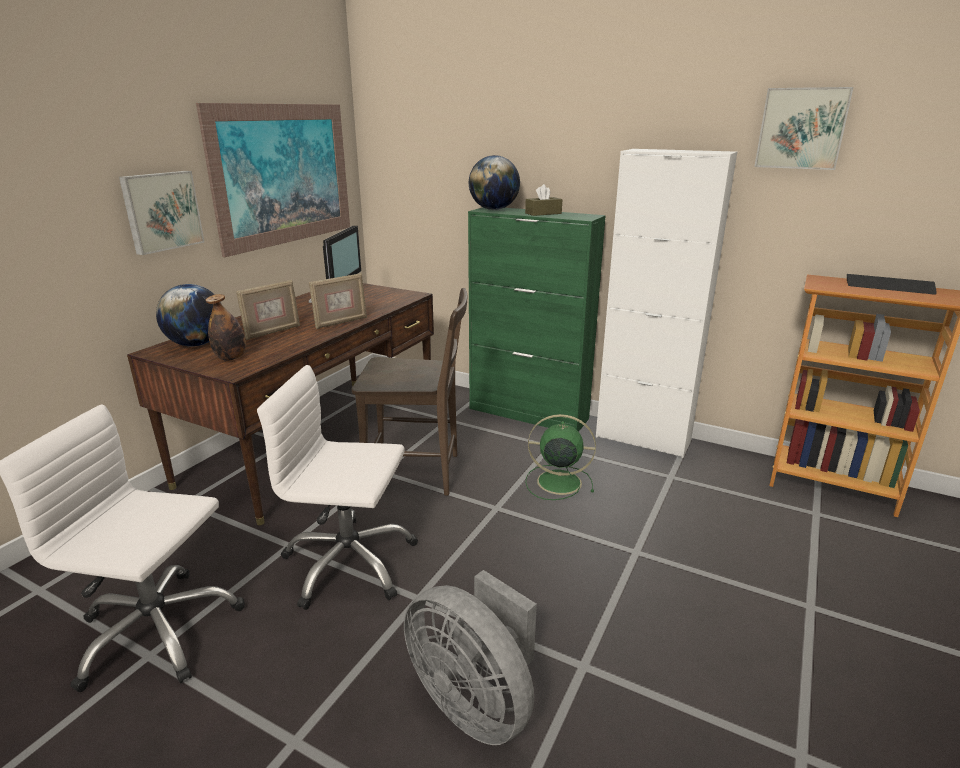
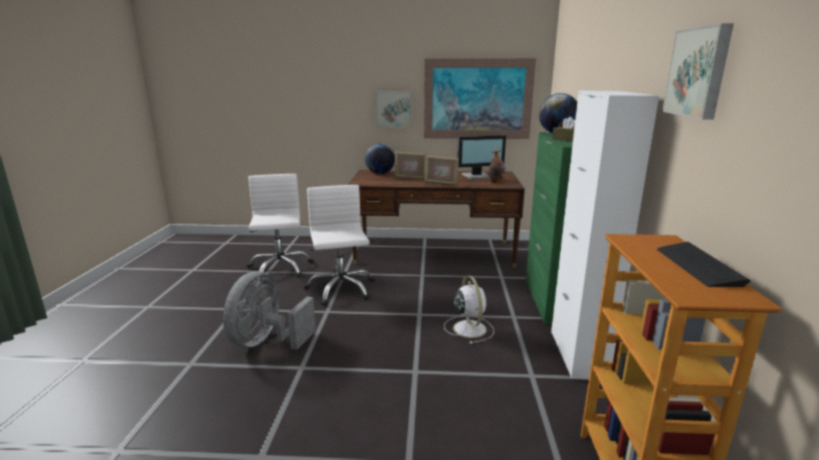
camera: 65 degrees right, 5 degrees down
(231, 358) = (371, 180): bottle -> bottle (496, 182)
(418, 473) = (431, 284): brown chair -> none
(557, 482) = (469, 328): green fan -> white fan

